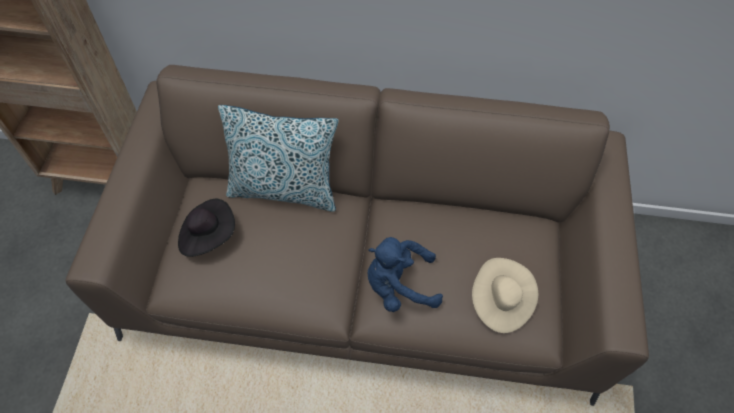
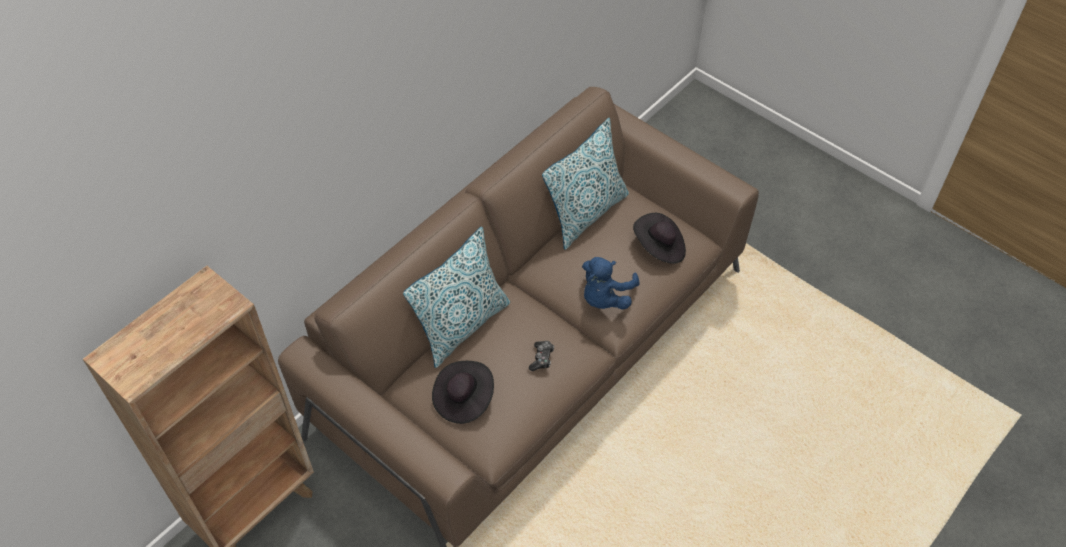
camera: 55 degrees left, 5 degrees down
(289, 271) = (542, 358): none -> game controller
(485, 214) = (586, 214): none -> pillow
(500, 302) = (659, 248): beige hat -> black hat

